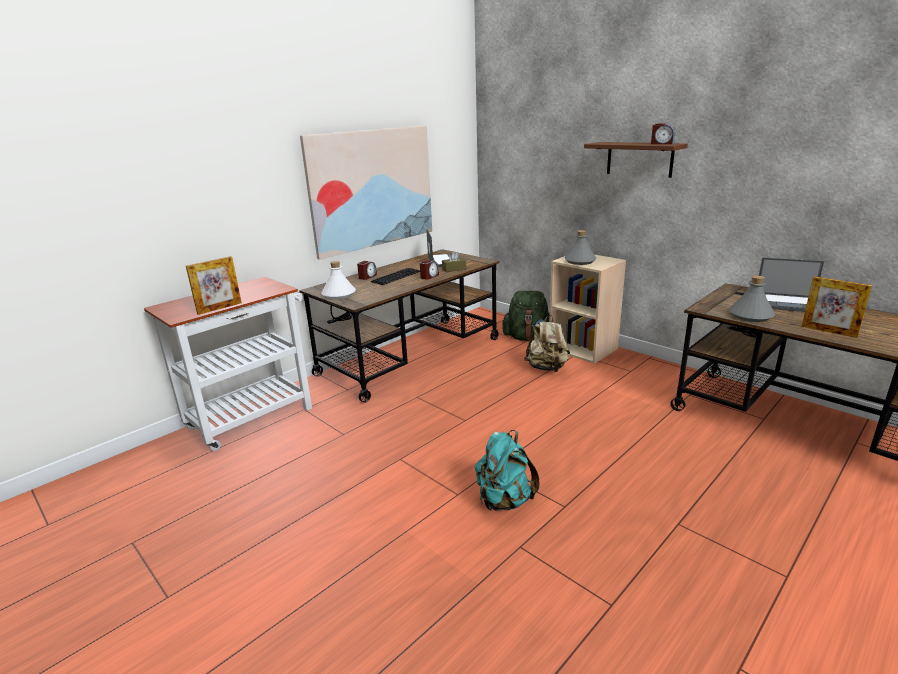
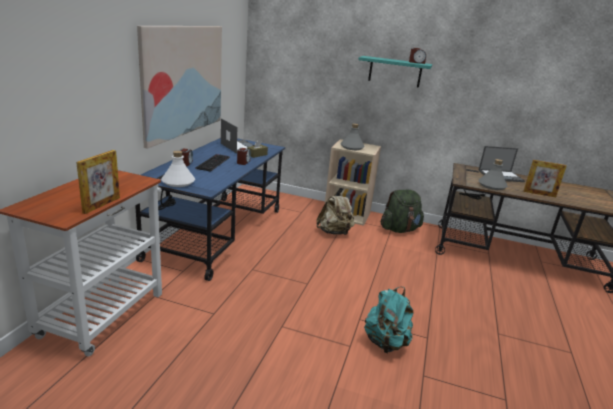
camera: 30 degrees left, 0 degrees up
(410, 356) = (217, 233): brown desk -> blue desk
(528, 338) = (301, 208): green backpack -> green backpack (399, 229)
(639, 159) = (395, 72): brown shelf -> turquoise shelf

